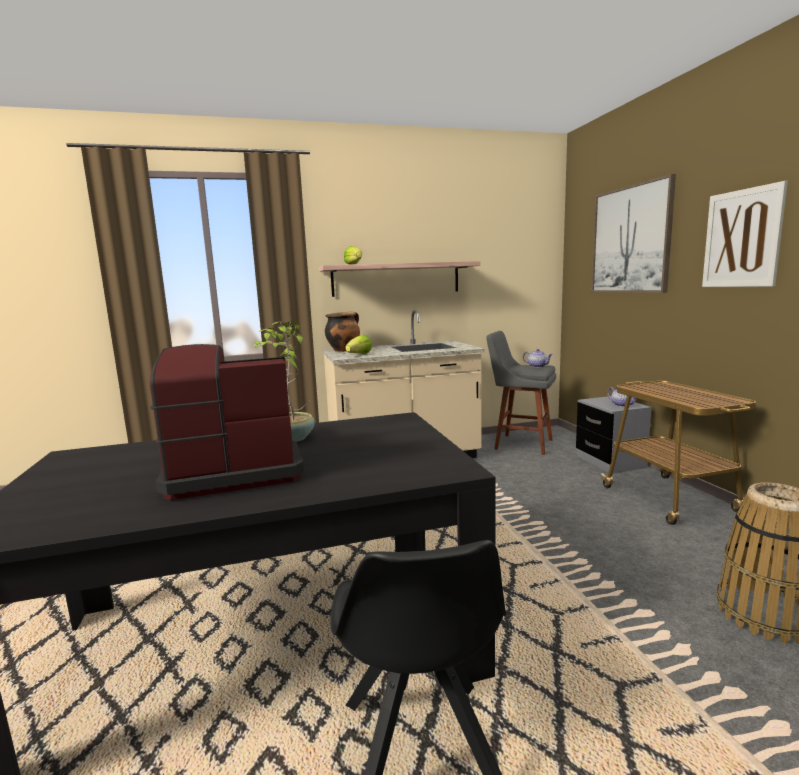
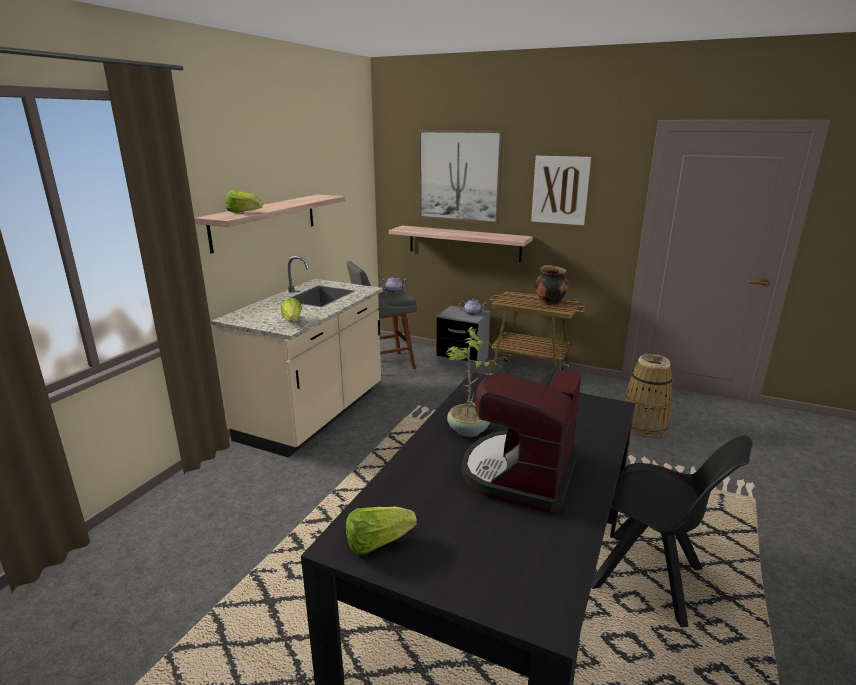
camera: 50 degrees left, 10 degrees up
(76, 462) = (377, 542): none -> lettuce
(344, 350) = (248, 317): cooking pot -> cooking pot (549, 302)
(631, 320) = (464, 243): none -> shelf

